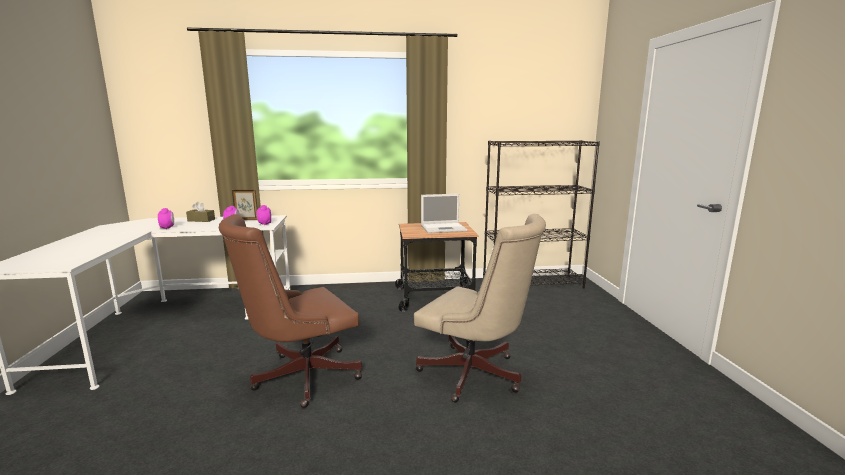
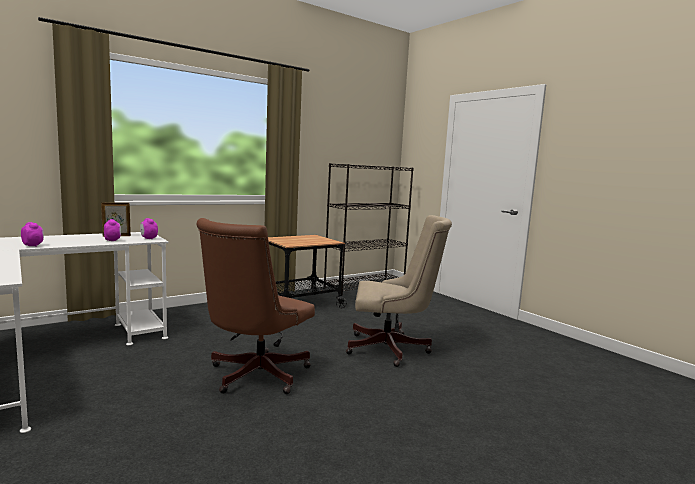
camera: 30 degrees left, 5 degrees down
(201, 220) = (58, 238): brown tissue box -> none
(444, 228) = (308, 239): laptop -> none

